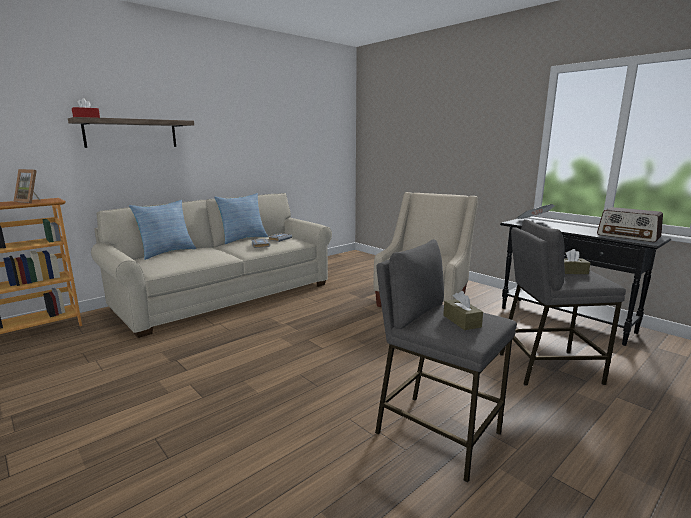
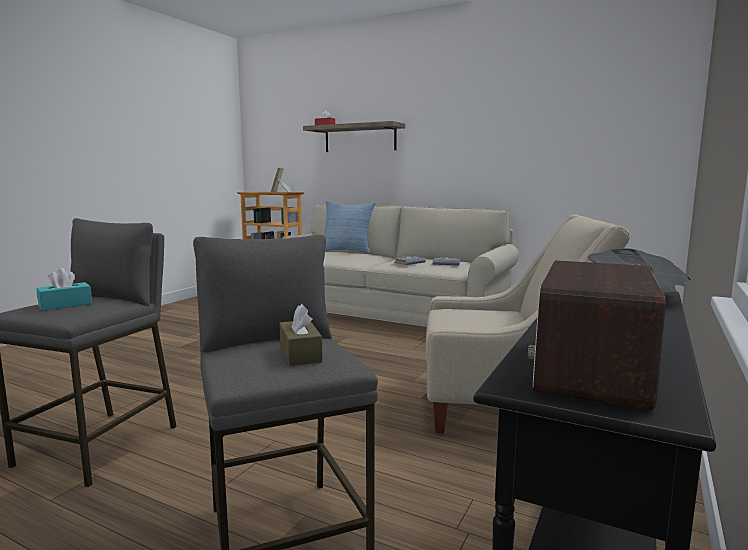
camera: 70 degrees right, 5 degrees down
(243, 239) = (428, 257): pillow -> none
(461, 321) = (65, 305): brown tissue box -> turquoise tissue box

